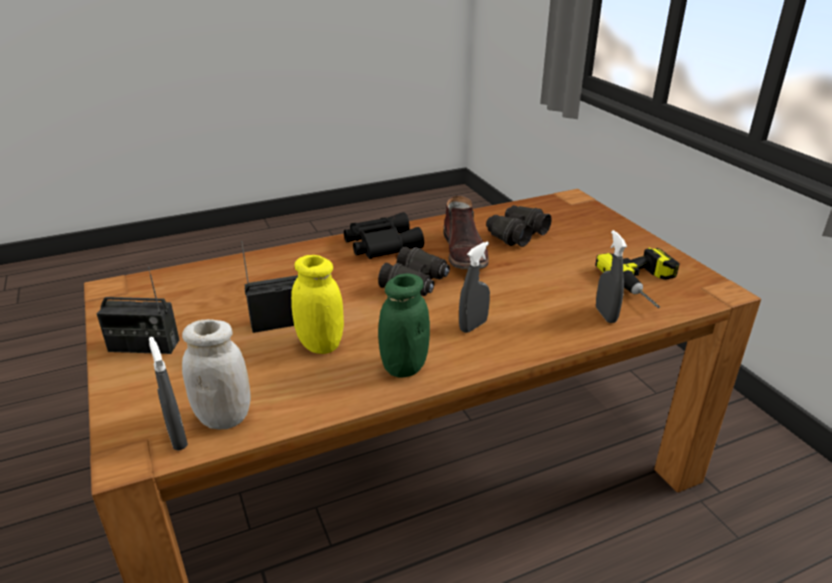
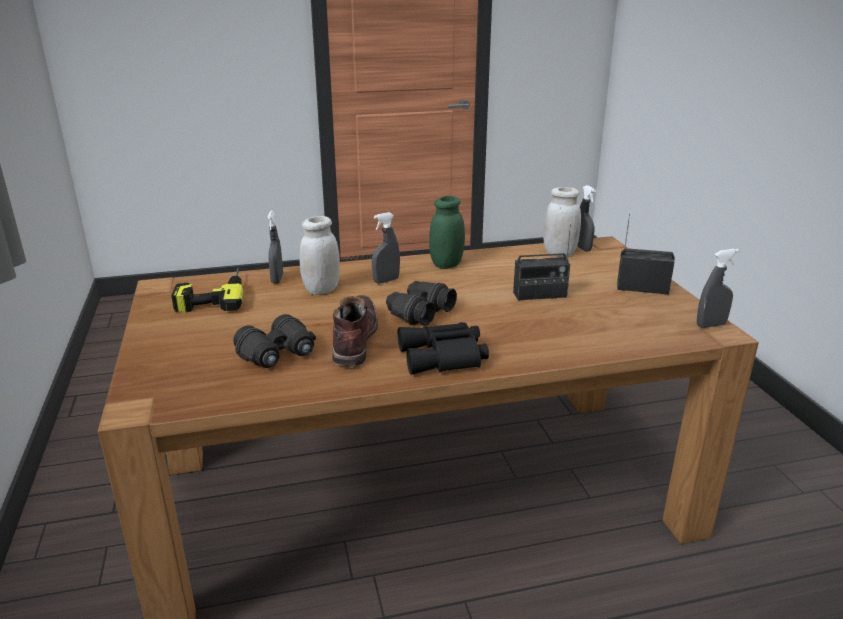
camera: 170 degrees left, 5 degrees down
(112, 295) = (711, 325): none -> grey spray bottle
(320, 344) = (505, 279): yellow jar -> none
(539, 304) = (321, 289): none -> white jar

